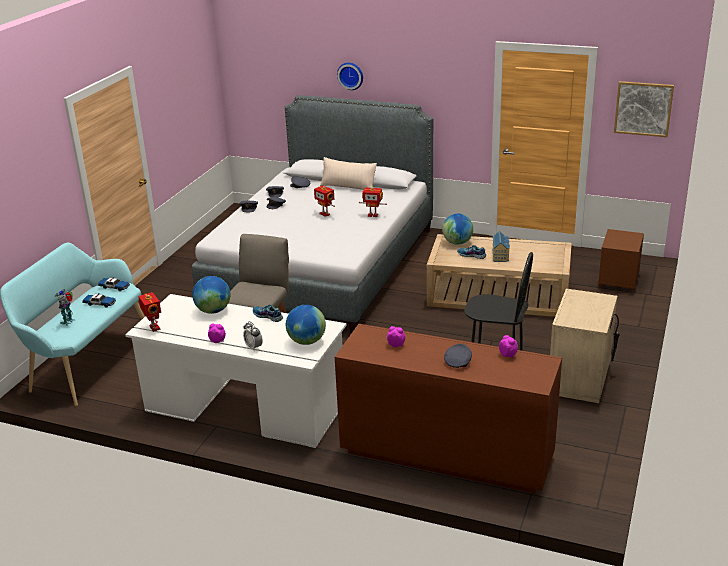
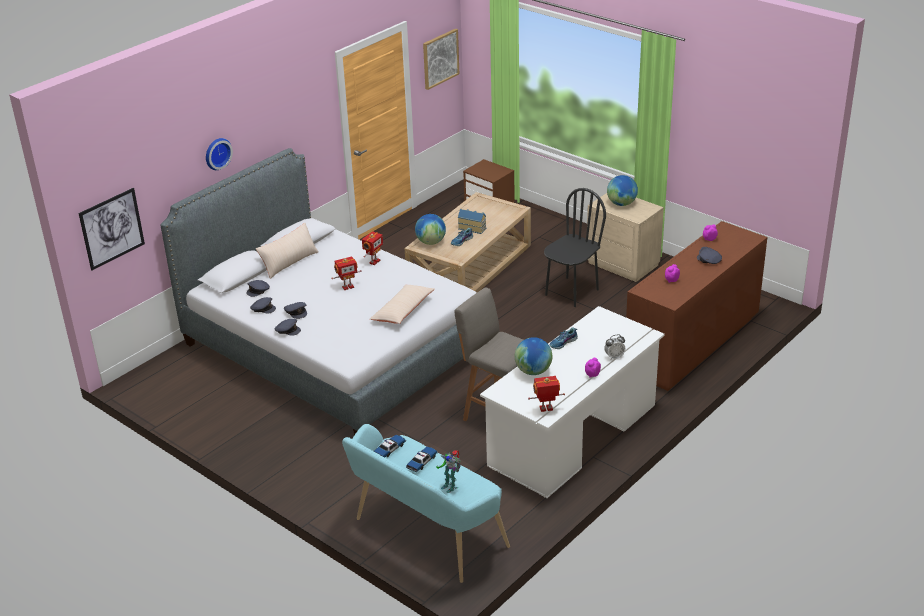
camera: 70 degrees left, 5 degrees up
(252, 88) = (112, 228): none -> picture
(301, 242) = (403, 311): none -> beige pillow
(306, 341) = (619, 329): globe -> globe (621, 204)

